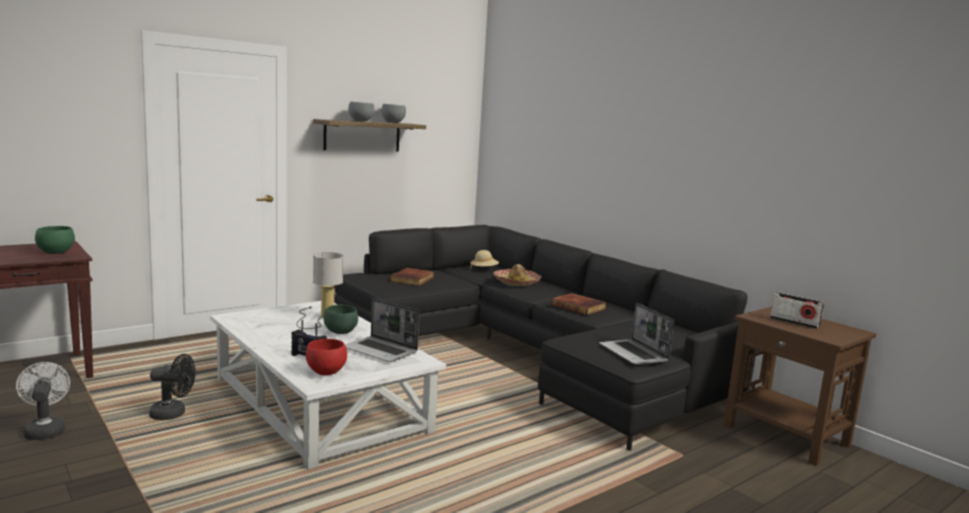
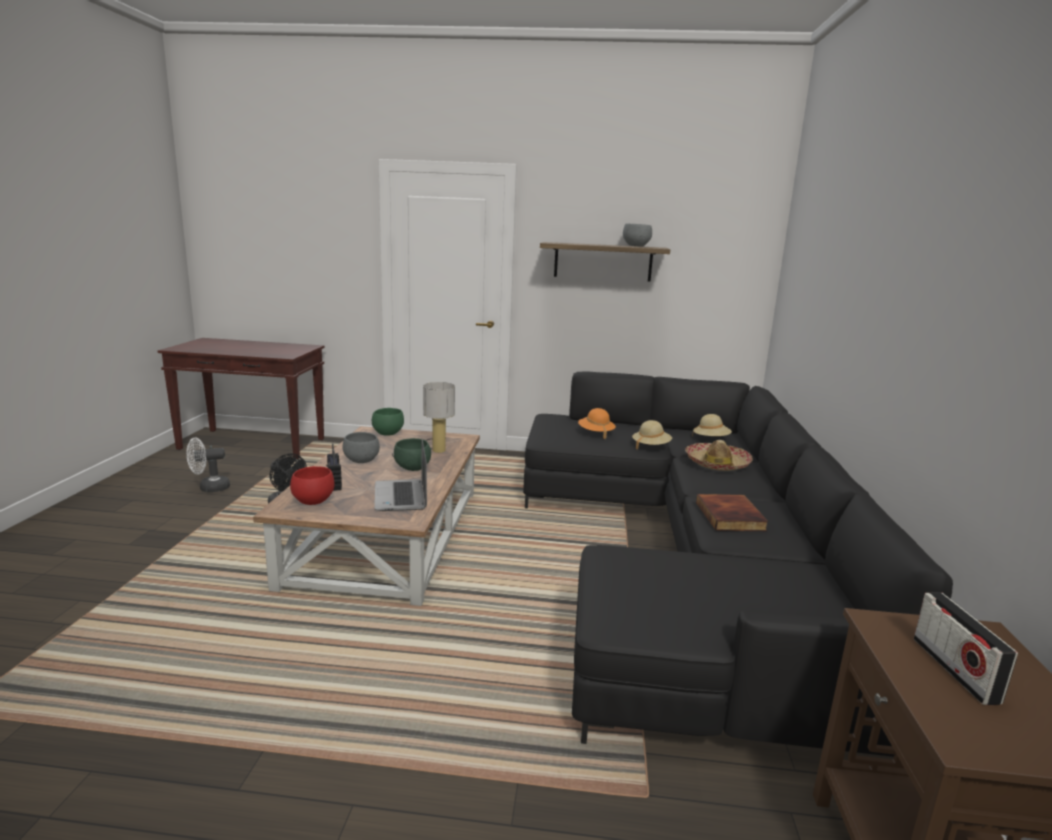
camera: 45 degrees right, 5 degrees up
(45, 429) = (209, 488): white fan -> white fan turned 135 degrees counterclockwise
(55, 252) = (284, 351): green bowl -> green bowl (387, 433)
(321, 404) = (388, 536): white coffee table -> brown coffee table
(361, 121) = (590, 244): grey bowl -> grey bowl (362, 461)
(413, 279) = (595, 433): book -> orange hat
(460, 281) = (651, 446): none -> beige hat
(634, 354) = (654, 606): laptop -> none

